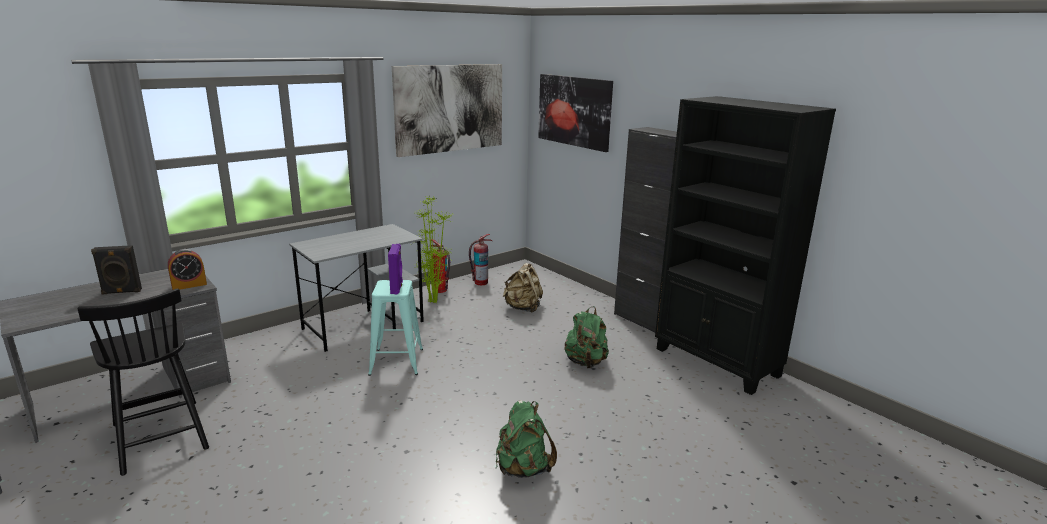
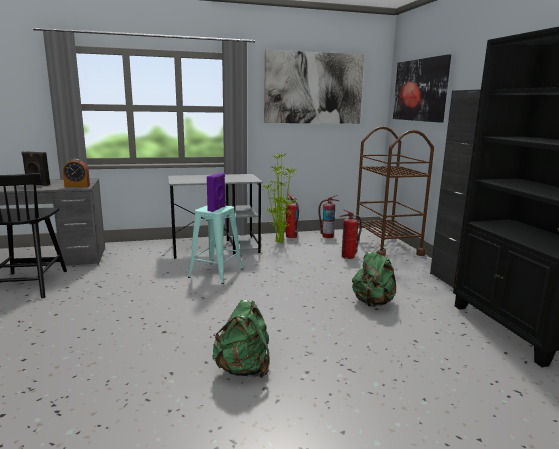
camera: 25 degrees right, 5 degrees down
(523, 308) = (348, 256): beige backpack -> fire extinguisher
(552, 287) = (386, 247): none -> brown cart

